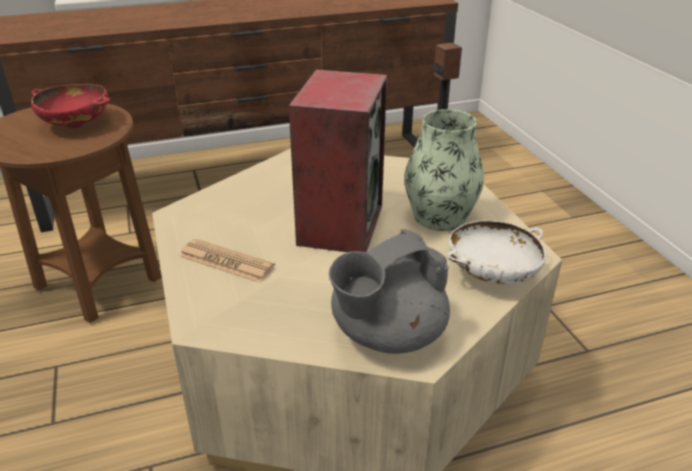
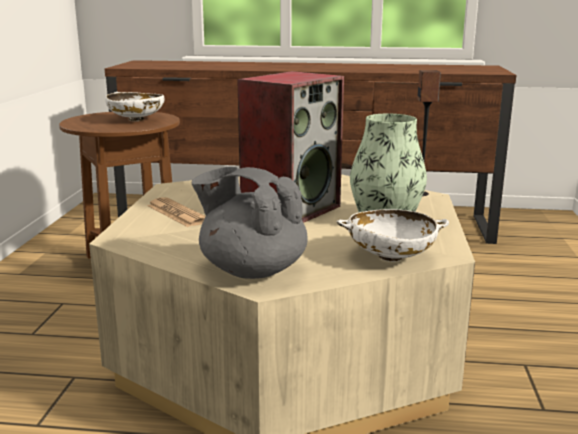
camera: 25 degrees right, 15 degrees down
(76, 124) = (136, 120): red bowl -> white bowl
(386, 335) = (251, 270): grey teapot -> grey teapot turned 45 degrees clockwise

